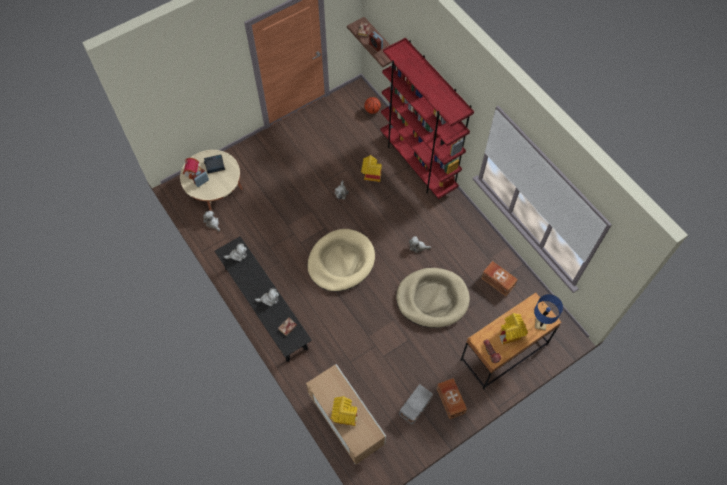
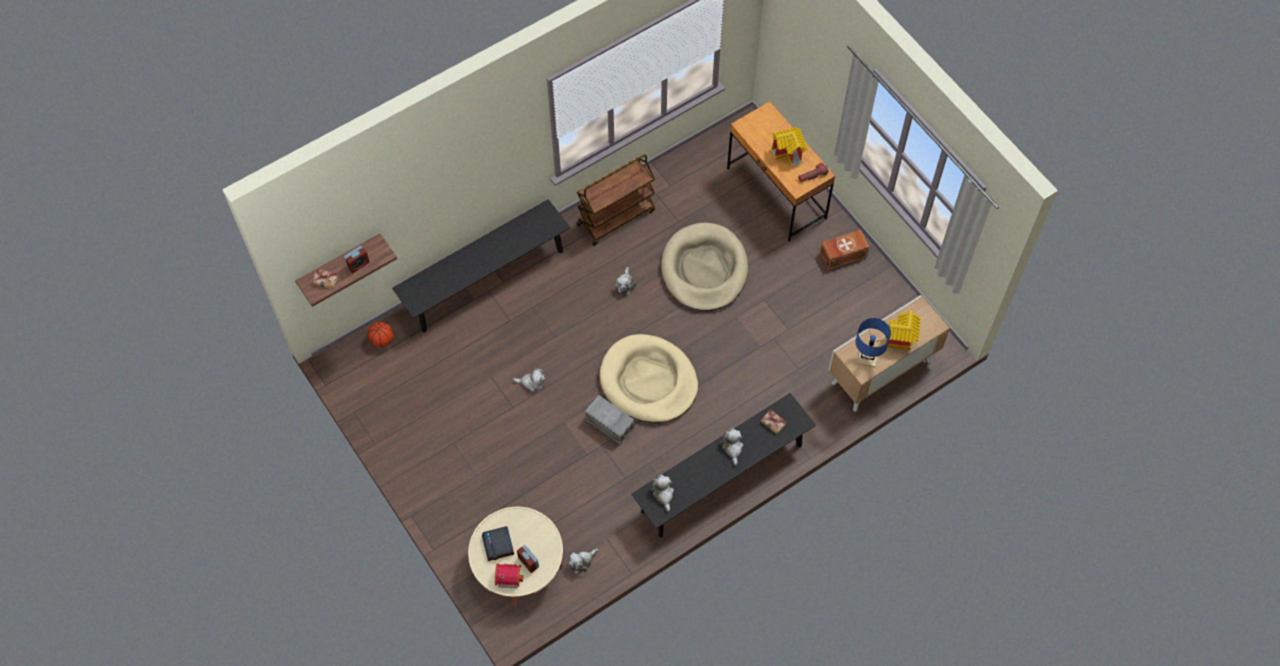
camera: 90 degrees left, 0 degrees up
(370, 175) = (503, 343): toy house -> none
(414, 406) = (853, 294): grey storage box -> grey storage box (610, 425)
(418, 163) = (486, 280): red bookcase -> black bench
(473, 241) = (616, 217): none -> brown cart
(497, 281) = (676, 193): brown storage box -> none
(540, 323) = (772, 122): blue table lamp -> blue table lamp (867, 359)

